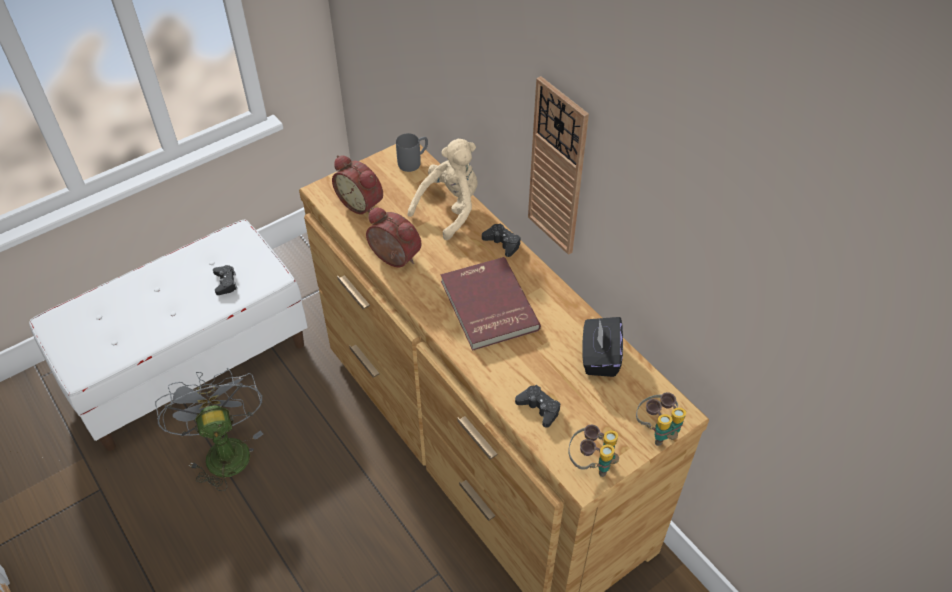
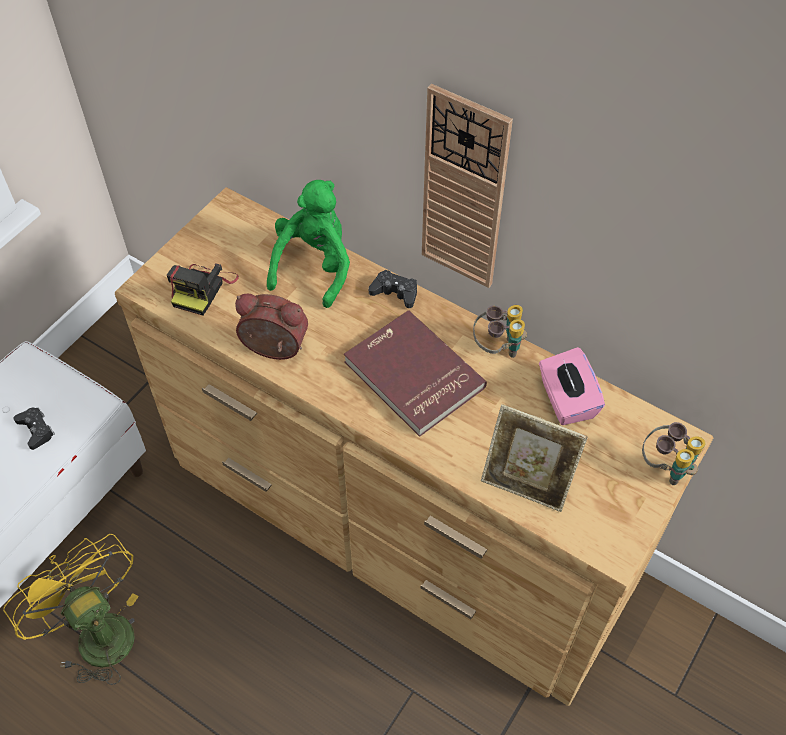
camera: 20 degrees left, 5 degrees up
(224, 450) = (97, 632): grey fan -> yellow fan
(362, 203) = (203, 289): alarm clock -> camera
(414, 162) = (243, 219): grey mug -> none
(450, 208) = (314, 266): beige plush toy -> green plush toy
(539, 408) = (526, 483): black game controller -> picture frame
(591, 463) = (613, 530): binoculars -> binoculars (498, 347)
(599, 357) = (566, 400): black tissue box -> pink tissue box

